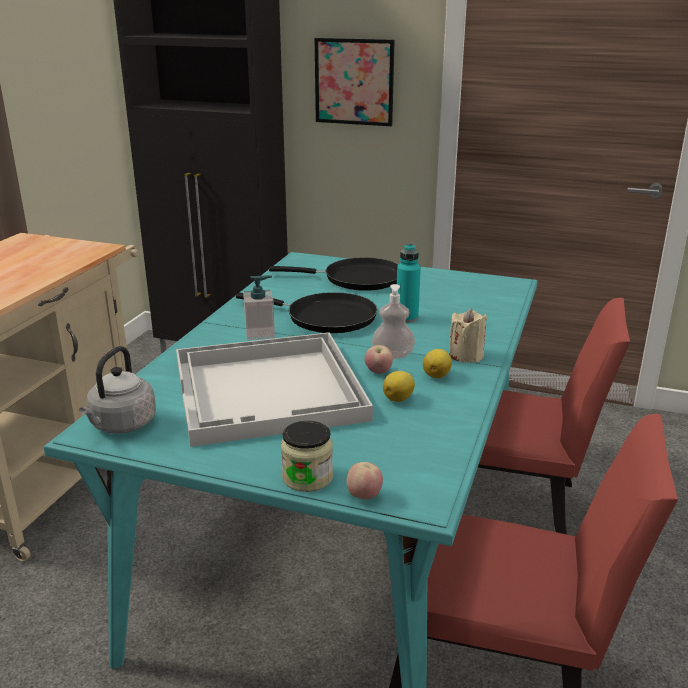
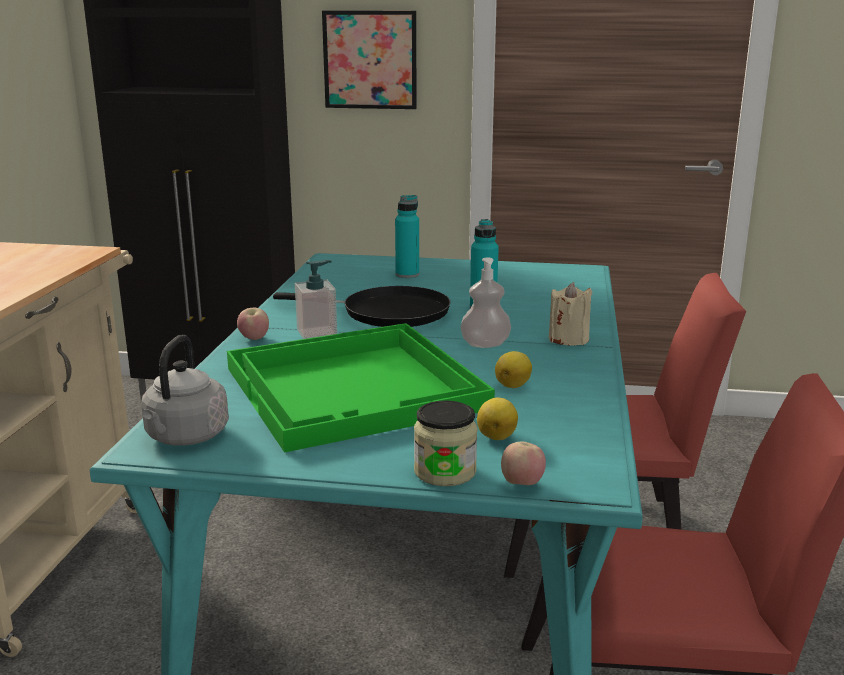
camera: 10 degrees left, 5 degrees down
(270, 390) = (357, 388): white tray -> green tray
(357, 279) = (407, 275): black frying pan -> turquoise bottle
(378, 372) = (477, 361): apple -> apple (254, 339)
(437, 375) = (545, 360): lemon -> lemon (497, 436)

